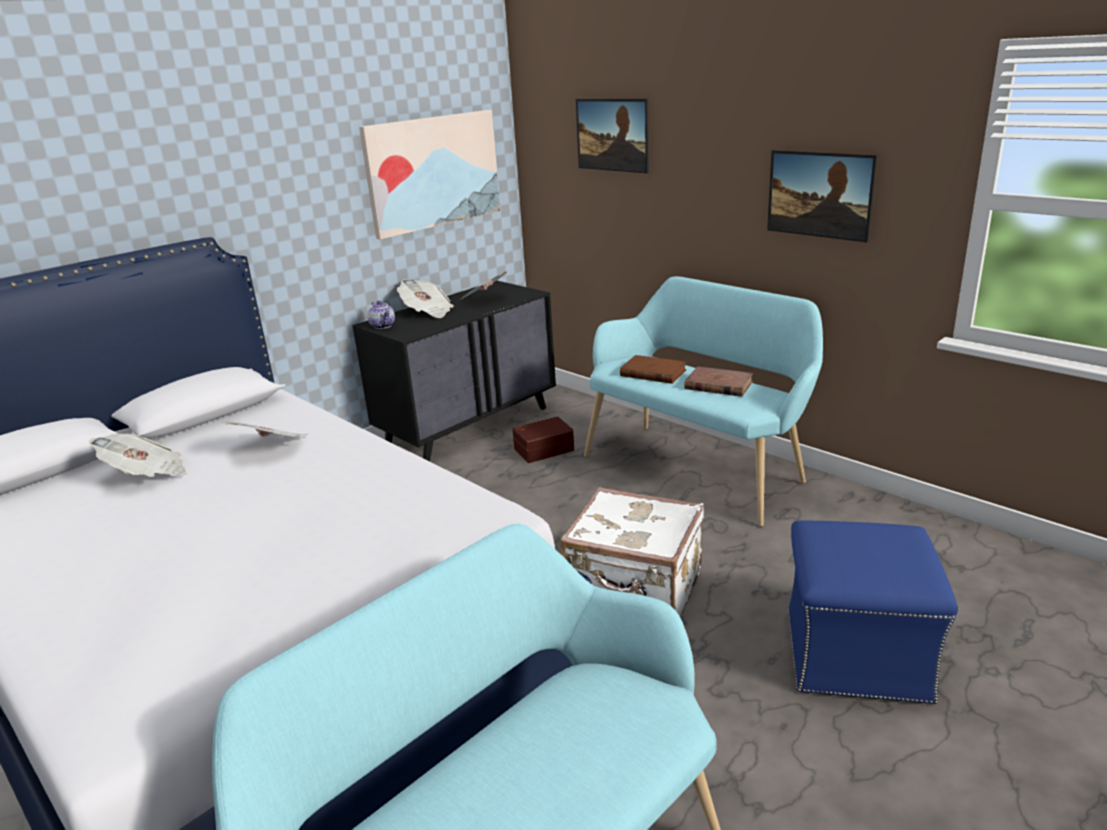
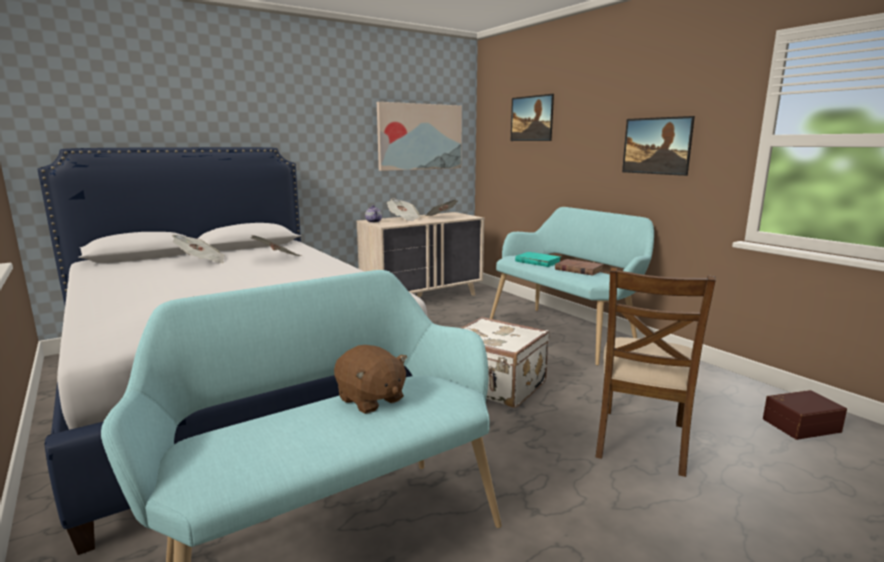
camera: 10 degrees right, 10 degrees down
(469, 425) = (422, 298): black dresser -> beige dresser
(543, 449) = (464, 313): brown storage box -> brown storage box (799, 424)
(546, 739) = (370, 399): none -> brown plush toy
(652, 373) = (537, 262): brown book -> turquoise book
(854, 655) = (641, 440): blue ottoman -> brown chair

